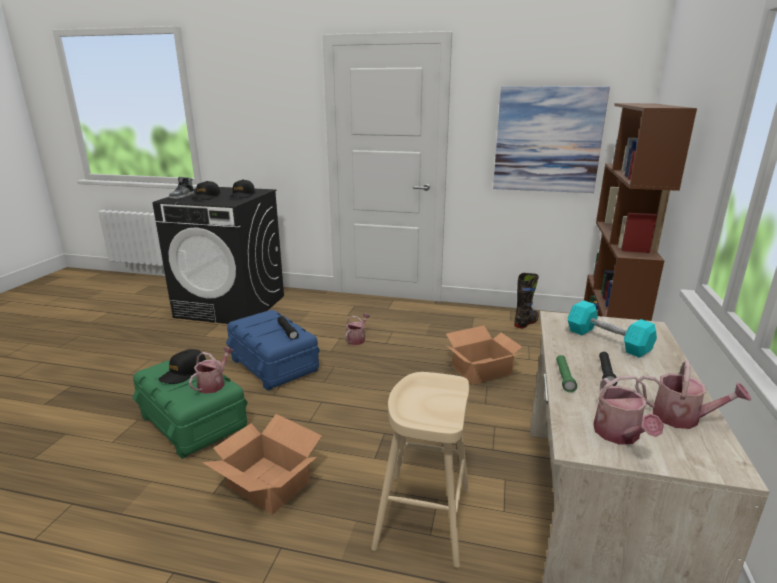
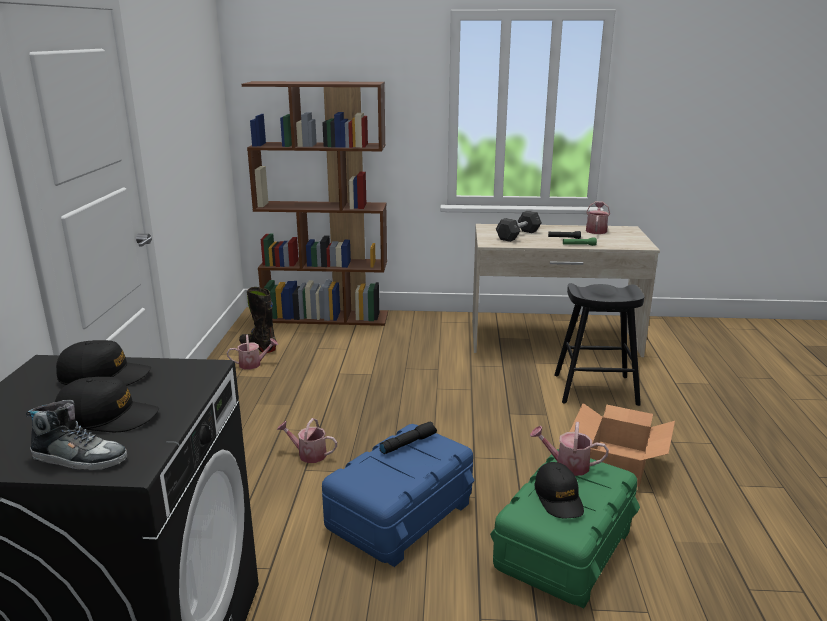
camera: 100 degrees left, 0 degrees up
(184, 373) = (559, 498): black cap -> black cap turned 60 degrees clockwise
(423, 517) = (595, 389): beige stool -> black stool
(482, 371) = (377, 370): cardboard box -> none
(547, 140) = (193, 135): picture -> none
(607, 341) = (518, 235): turquoise dumbbell -> grey dumbbell
(619, 435) = (626, 240): watering can -> watering can (253, 364)

